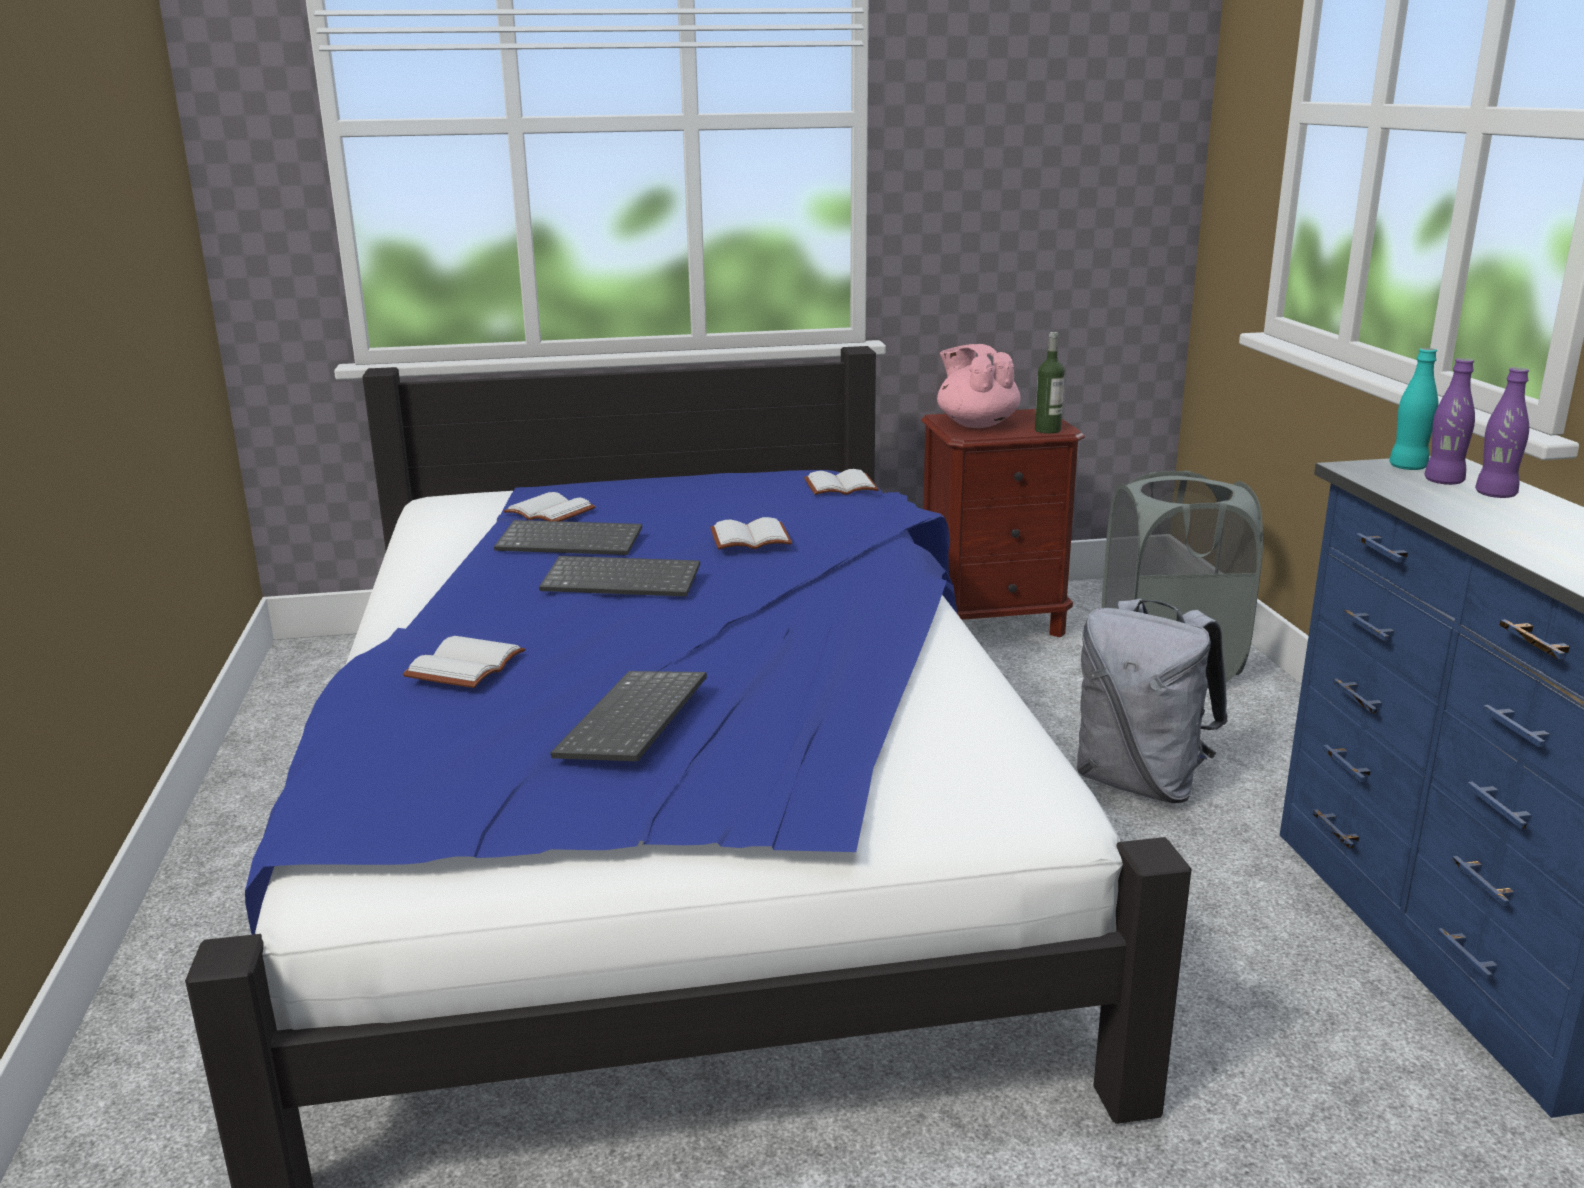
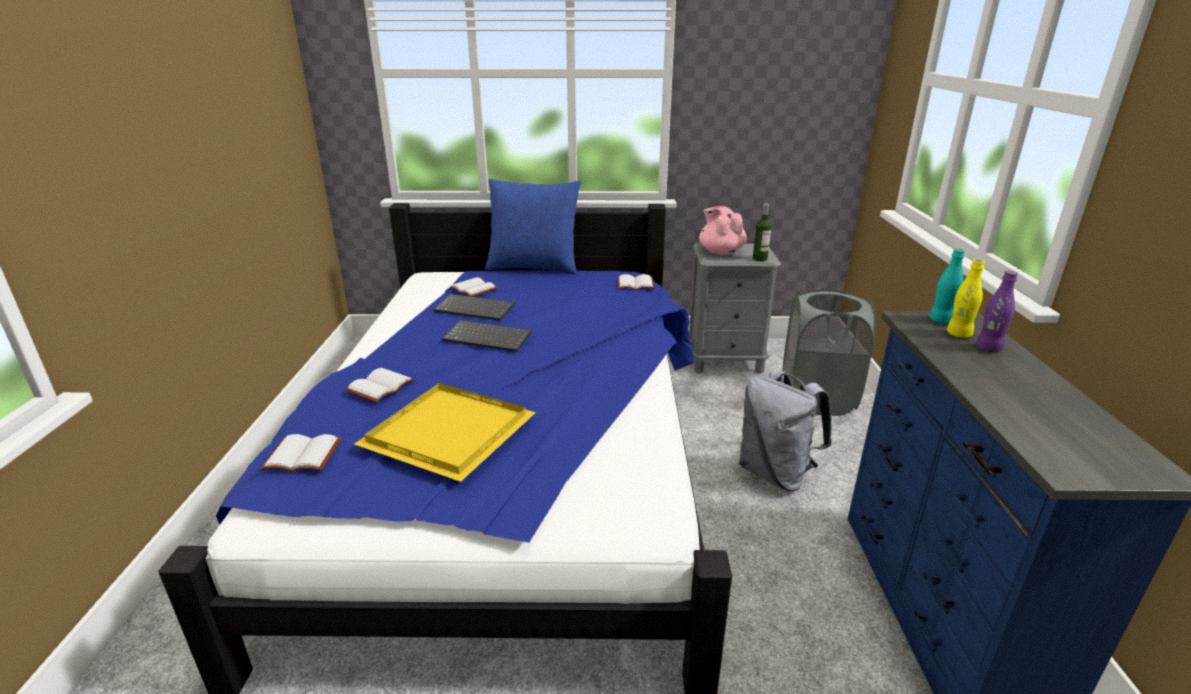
camera: 10 degrees right, 5 degrees up
(636, 721) = (449, 434): keyboard -> yellow tray
(642, 473) = (534, 267): none -> blue pillow
(749, 539) = (568, 316): white book -> white book (300, 457)
(993, 623) = (725, 361): brown nightstand -> grey nightstand
(1443, 482) = (958, 334): purple bottle -> yellow bottle

